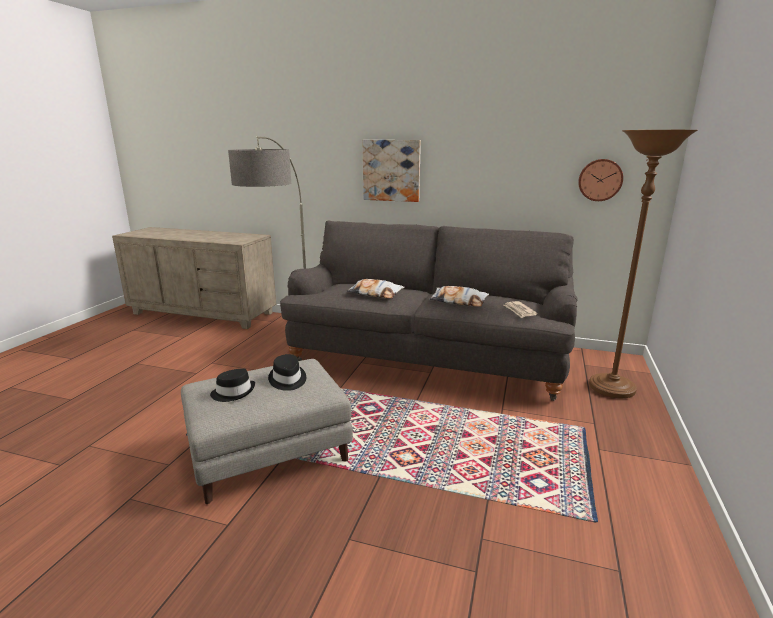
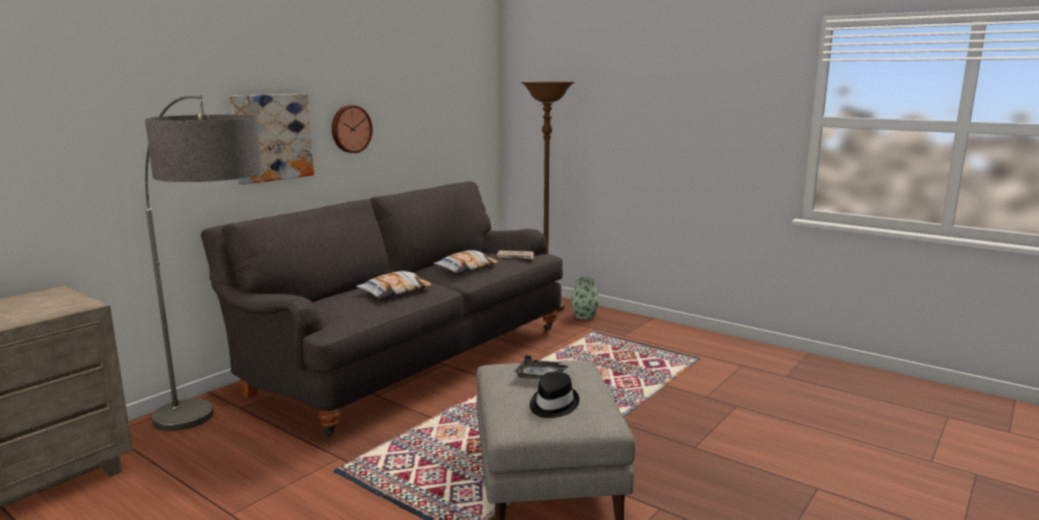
camera: 70 degrees left, 5 degrees down
(287, 380) = (540, 376): black hat -> grey tray
(600, 180) = (460, 127): wall clock -> wall clock (350, 129)
(622, 414) = (584, 316): none -> vase

